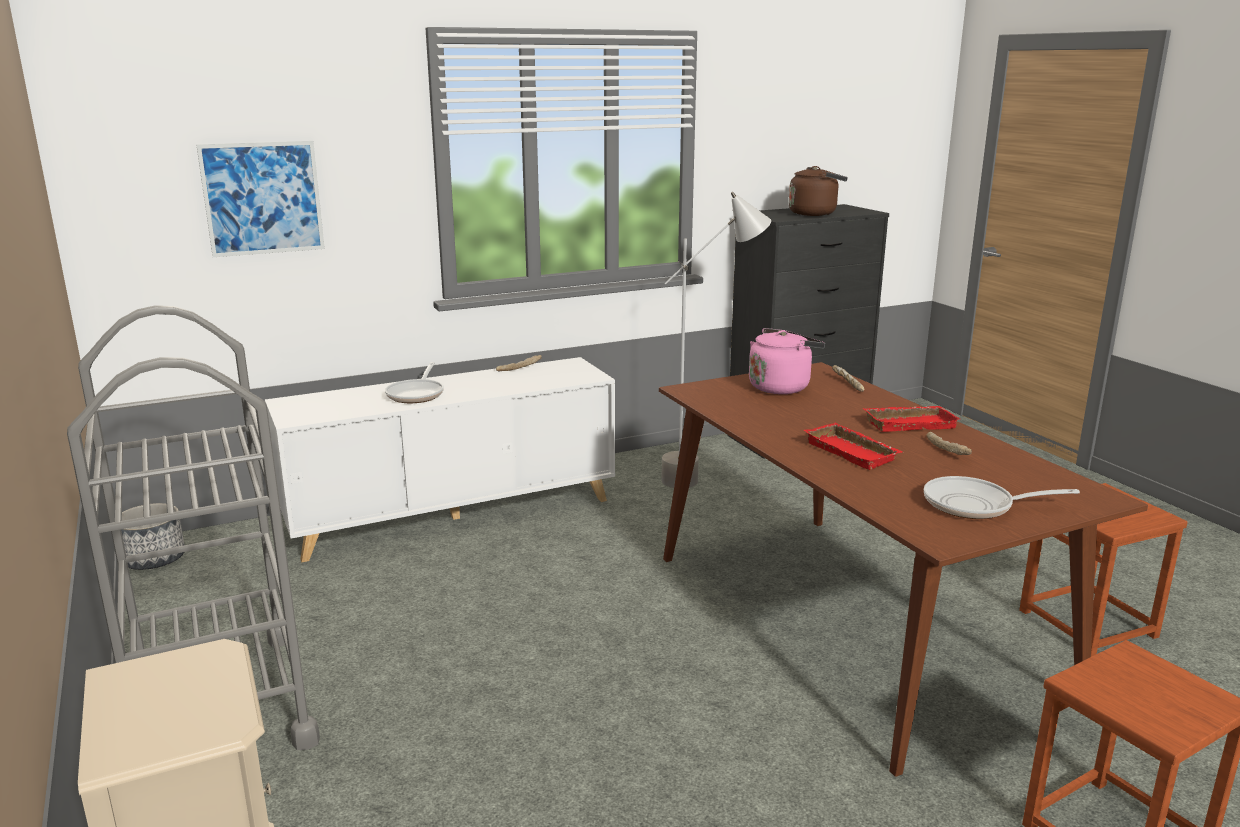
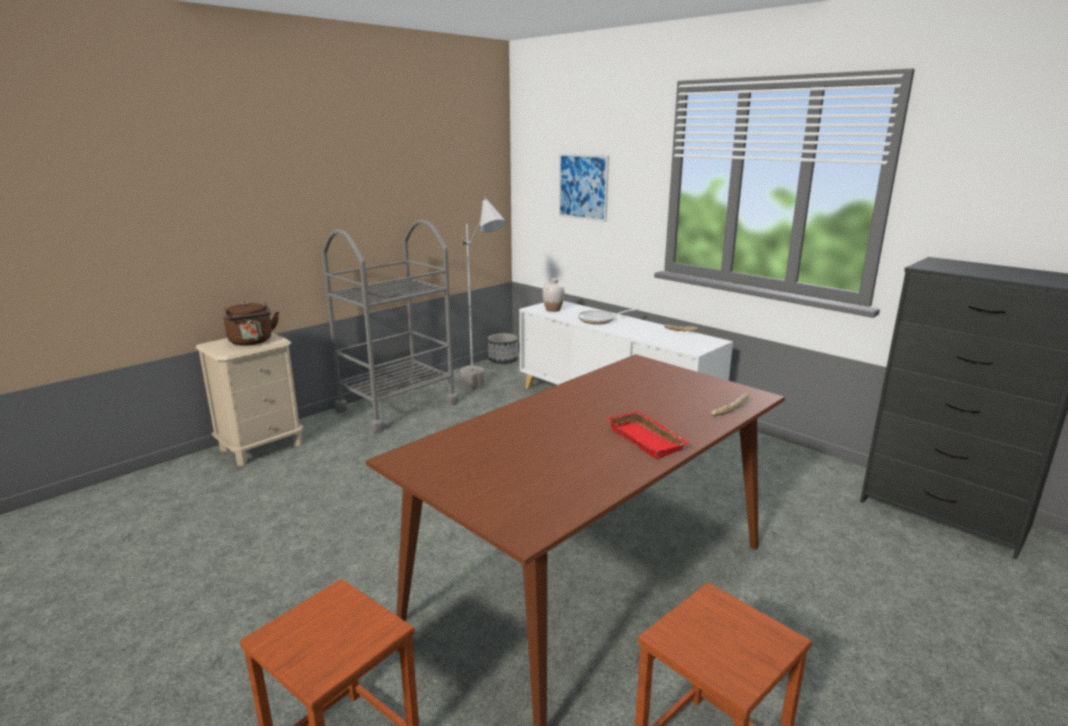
camera: 70 degrees right, 0 degrees up
(323, 410) = (553, 310): none -> white vase
(708, 477) = (781, 481): grey floor lamp -> grey floor lamp (483, 391)
(781, 387) = (686, 387): pink kettle -> none
(815, 213) = (996, 273): brown kettle -> brown kettle (252, 342)
(854, 452) = (555, 422): red tray -> none
(947, 450) = (592, 457): bread -> none
(975, 505) = (471, 471): frying pan -> none

